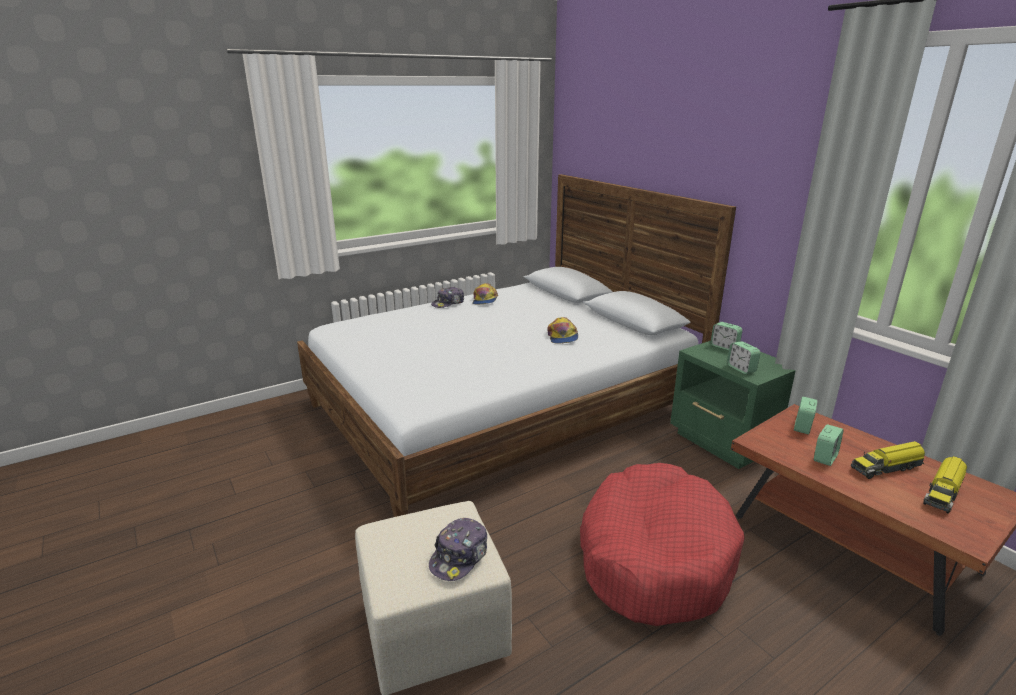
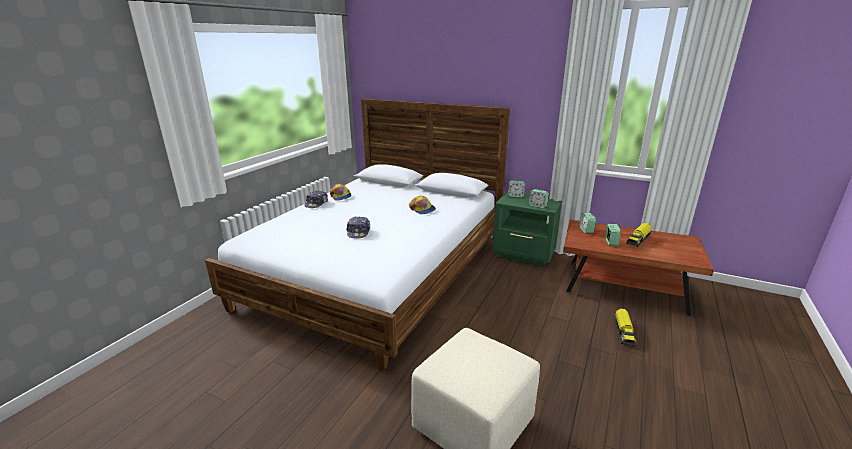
camera: 30 degrees left, 0 degrees up
(459, 557) = (503, 361): cap -> cap (358, 232)
(654, 557) = (548, 328): red dog bed -> none
(943, 492) = (669, 244): toy truck -> toy truck (624, 331)

